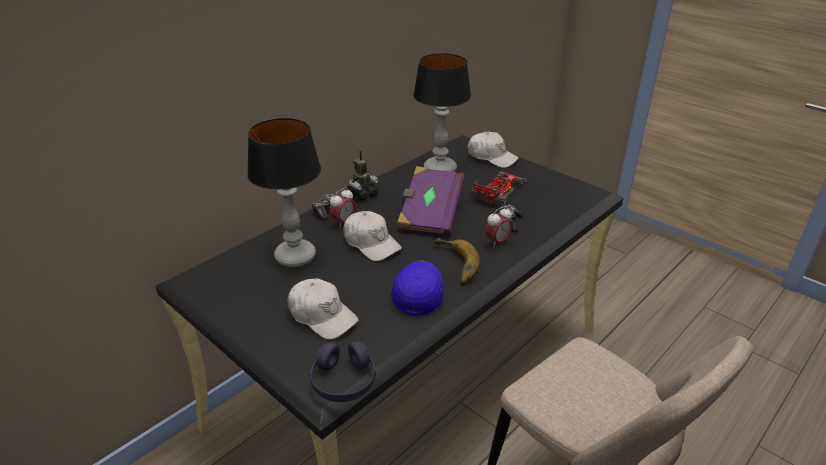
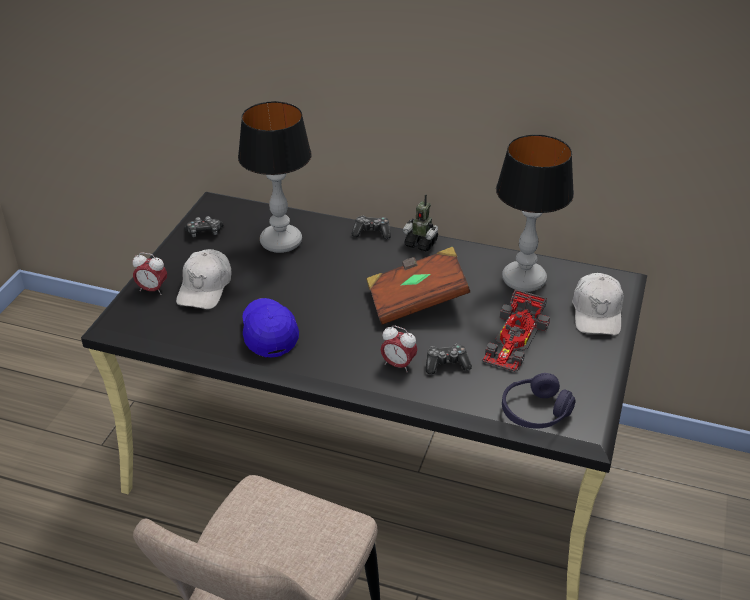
camera: 65 degrees right, 5 degrees up
(233, 297) = (204, 232): none -> game controller
(343, 222) = (358, 249): alarm clock -> alarm clock (152, 290)
(344, 381) = (130, 327): purple headphones -> purple headphones (535, 412)
(371, 243) = (334, 278): white cap -> none
(418, 294) = (269, 334): blue cap -> blue cap turned 90 degrees counterclockwise
(429, 215) = (416, 301): purple book -> brown book
(453, 265) = (331, 343): banana -> none
(499, 191) = (514, 340): toy car -> toy car turned 105 degrees clockwise

